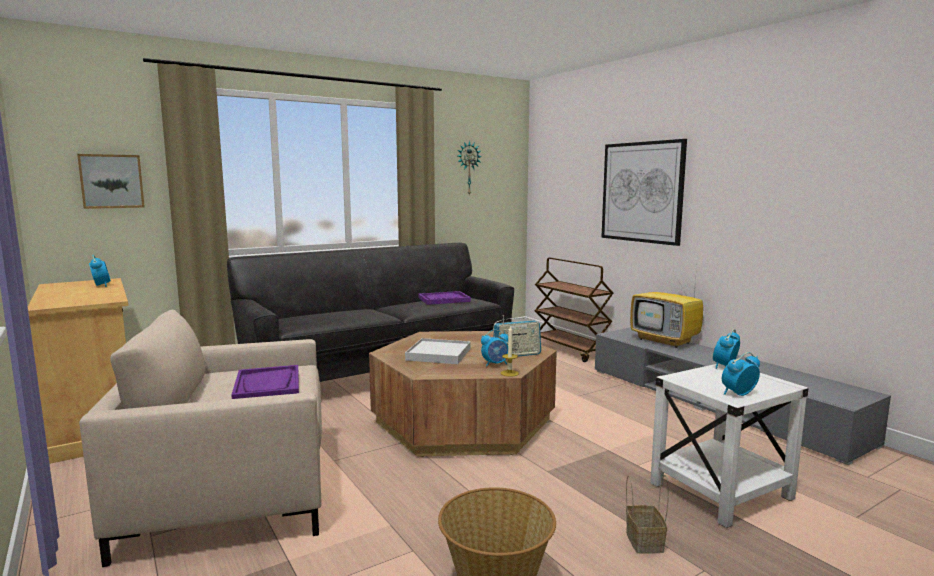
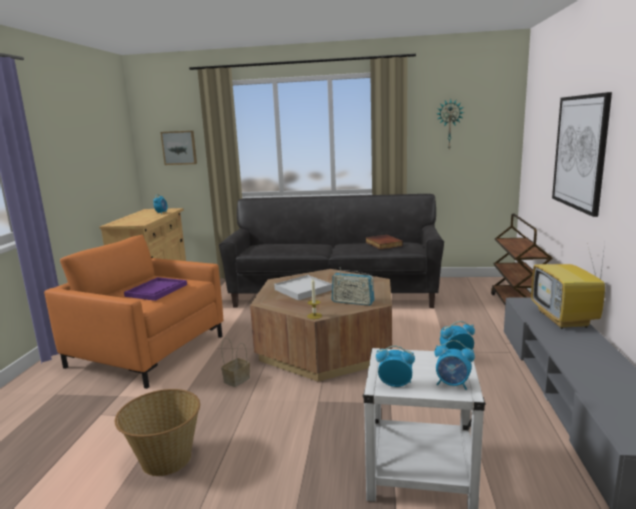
camera: 40 degrees right, 5 degrees up
(230, 494) = (148, 351): beige armchair -> orange armchair
(444, 299) = (382, 244): purple tray -> book
(495, 364) = (321, 306): alarm clock -> alarm clock (452, 384)
(643, 541) = (292, 477): basket -> basket (237, 379)

